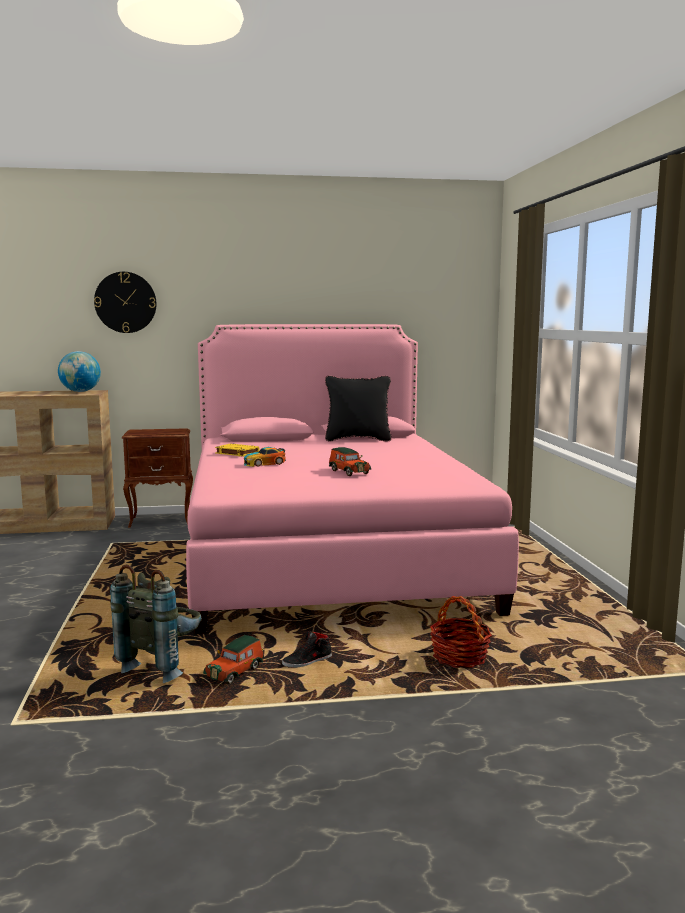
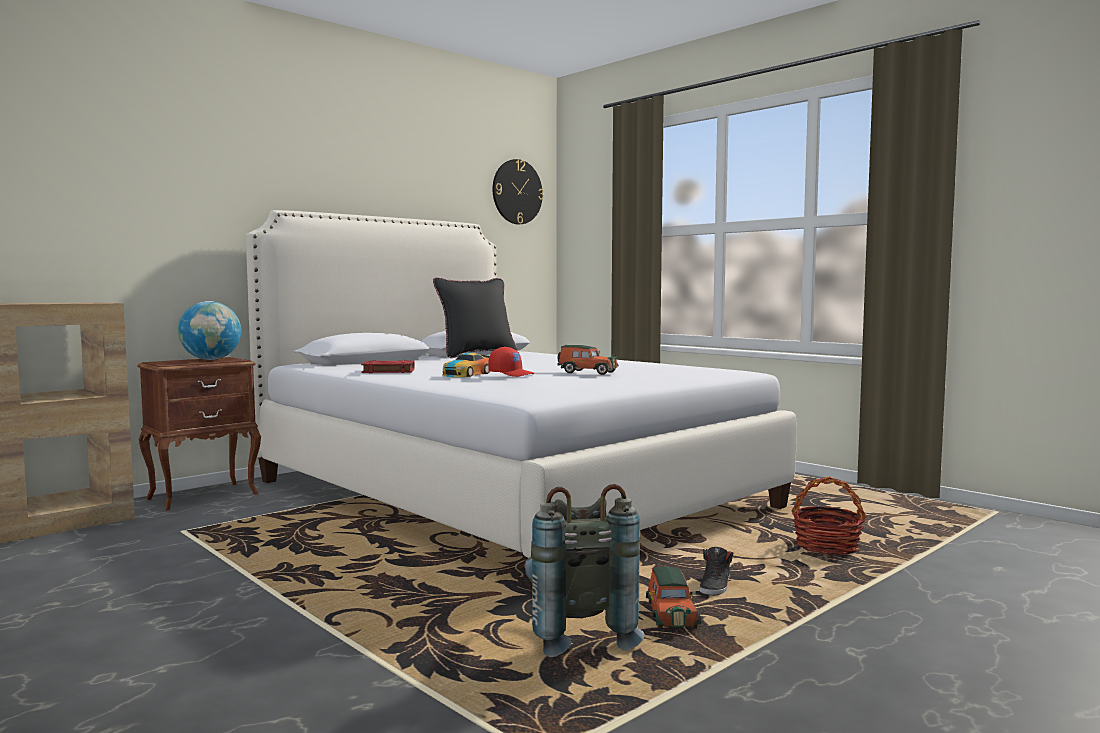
camera: 35 degrees left, 5 degrees down
(80, 391) = (66, 302): globe -> globe (211, 359)
(125, 302) = (129, 168): wall clock -> wall clock (517, 192)
(236, 453) = (387, 371): yellow book -> red book
(280, 468) = (511, 374): none -> red cap
(327, 555) = (504, 493): pink bed -> white bed

